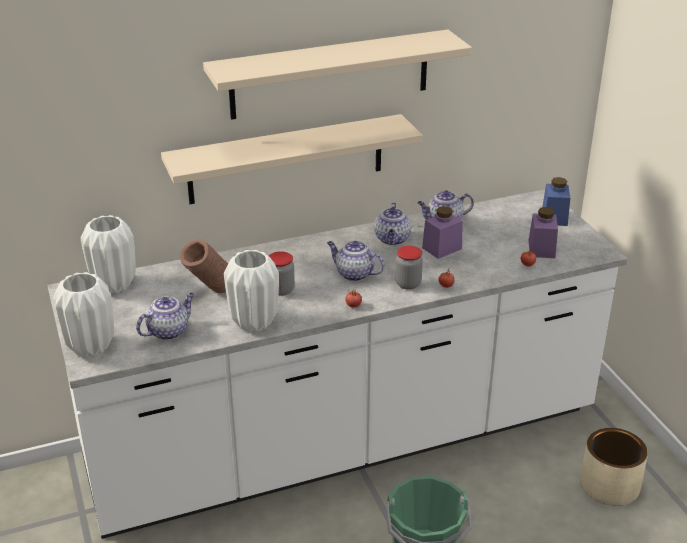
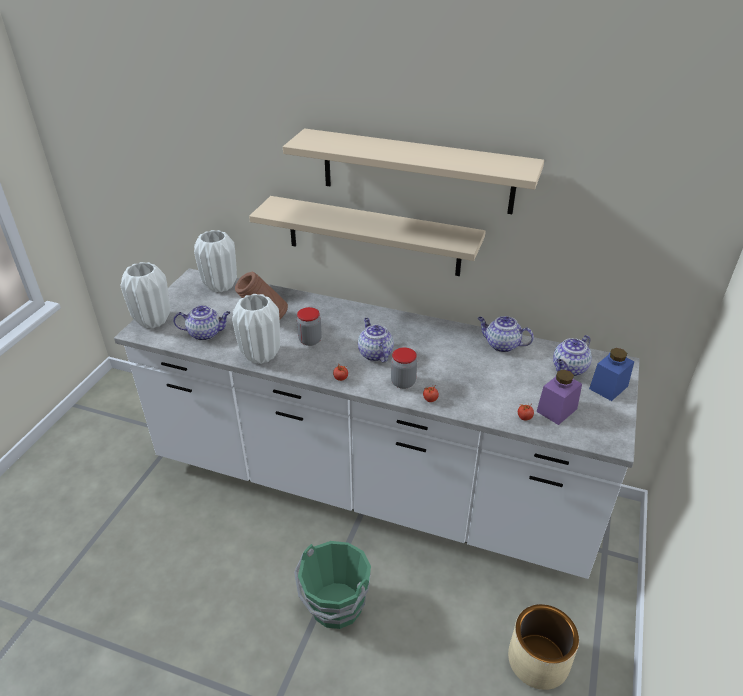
camera: 40 degrees right, 5 degrees up
(392, 239) = (440, 340): teapot -> teapot (569, 369)
(442, 248) = (469, 366): purple jar -> none

